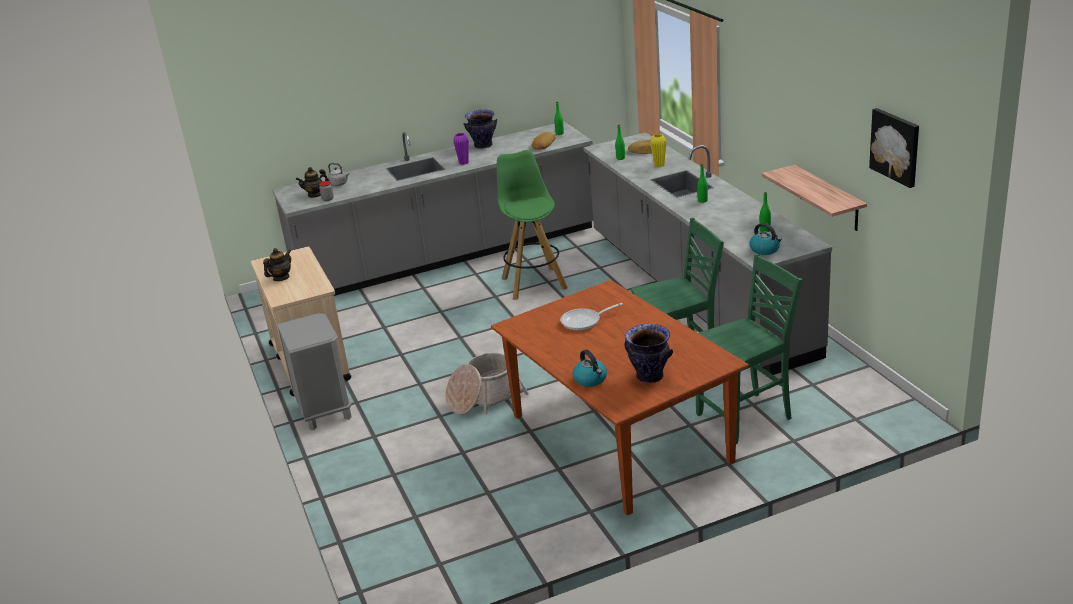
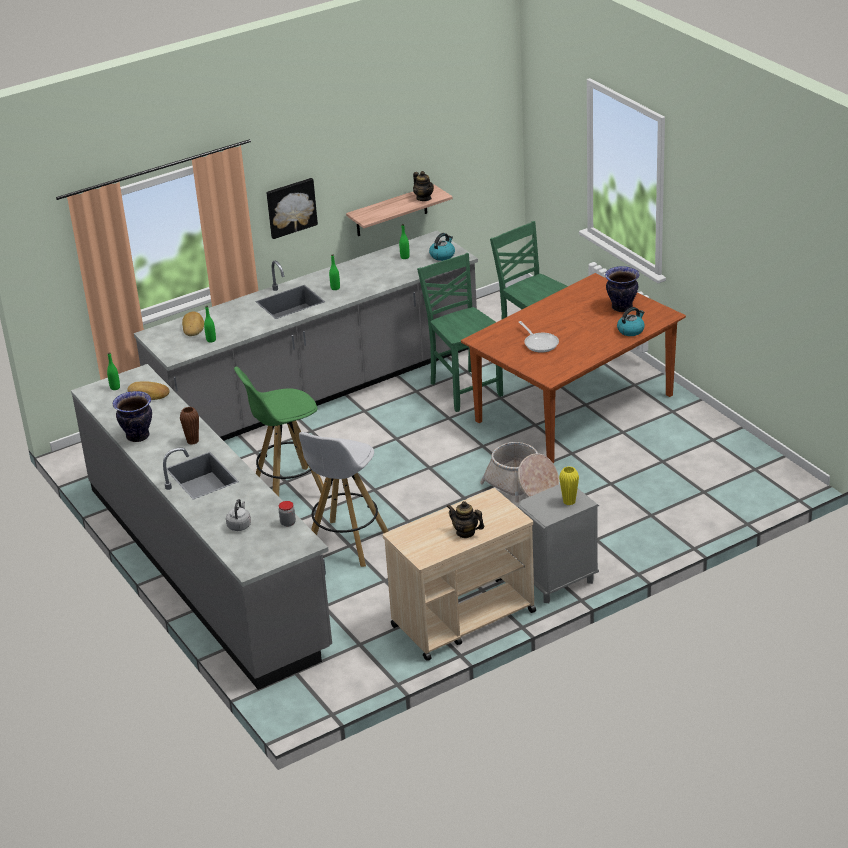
camera: 100 degrees left, 5 degrees up
(315, 194) = (270, 537): teapot -> teapot (424, 198)
(442, 310) = (346, 544): none -> white stool
(463, 163) = (193, 441): purple vase -> brown vase
(659, 165) = (238, 316): yellow vase -> yellow vase (569, 502)
(896, 146) = (457, 122): picture -> picture (291, 207)

